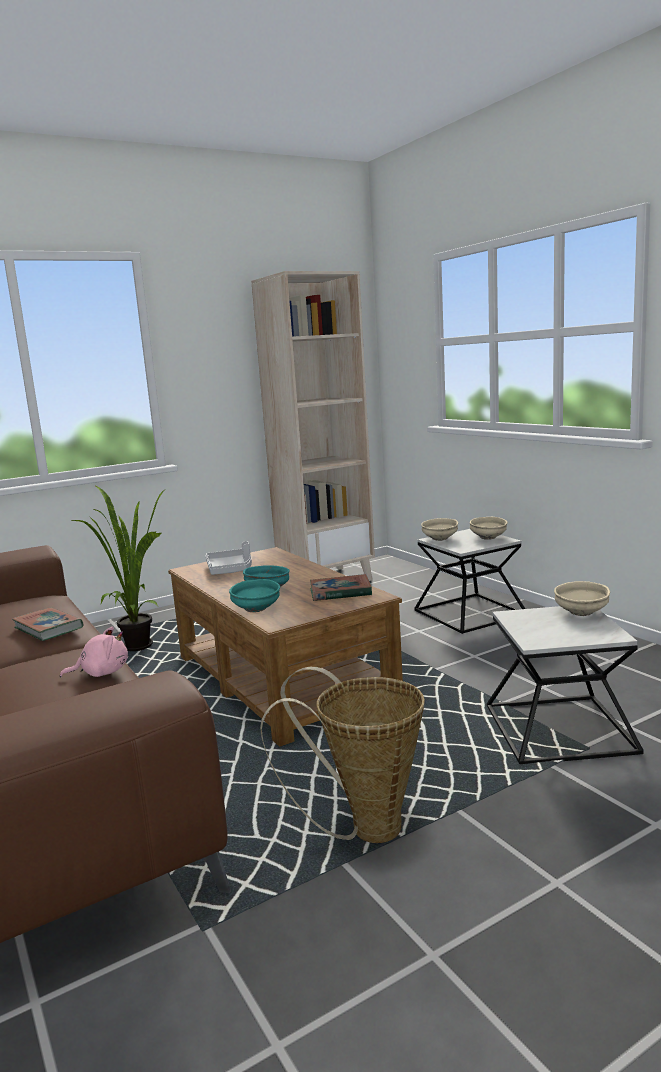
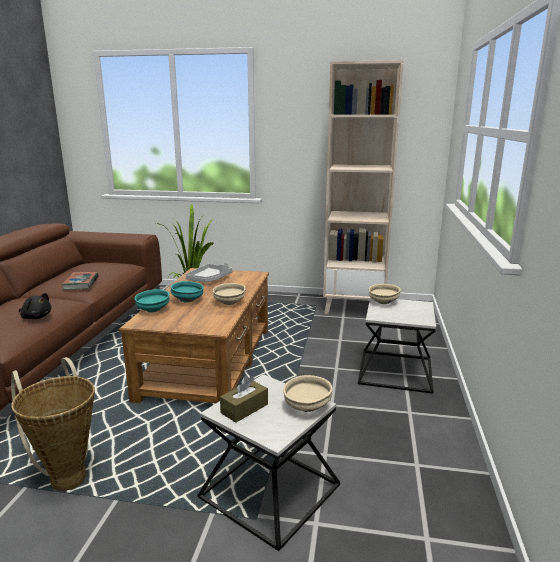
camera: 40 degrees right, 5 degrees up
(101, 673) = (36, 317): pink plush toy -> black plush toy
(340, 592) = (210, 318): book -> none
(488, 538) = (417, 314): beige bowl -> beige bowl (229, 303)
(546, 633) = (244, 408): none -> brown tissue box

